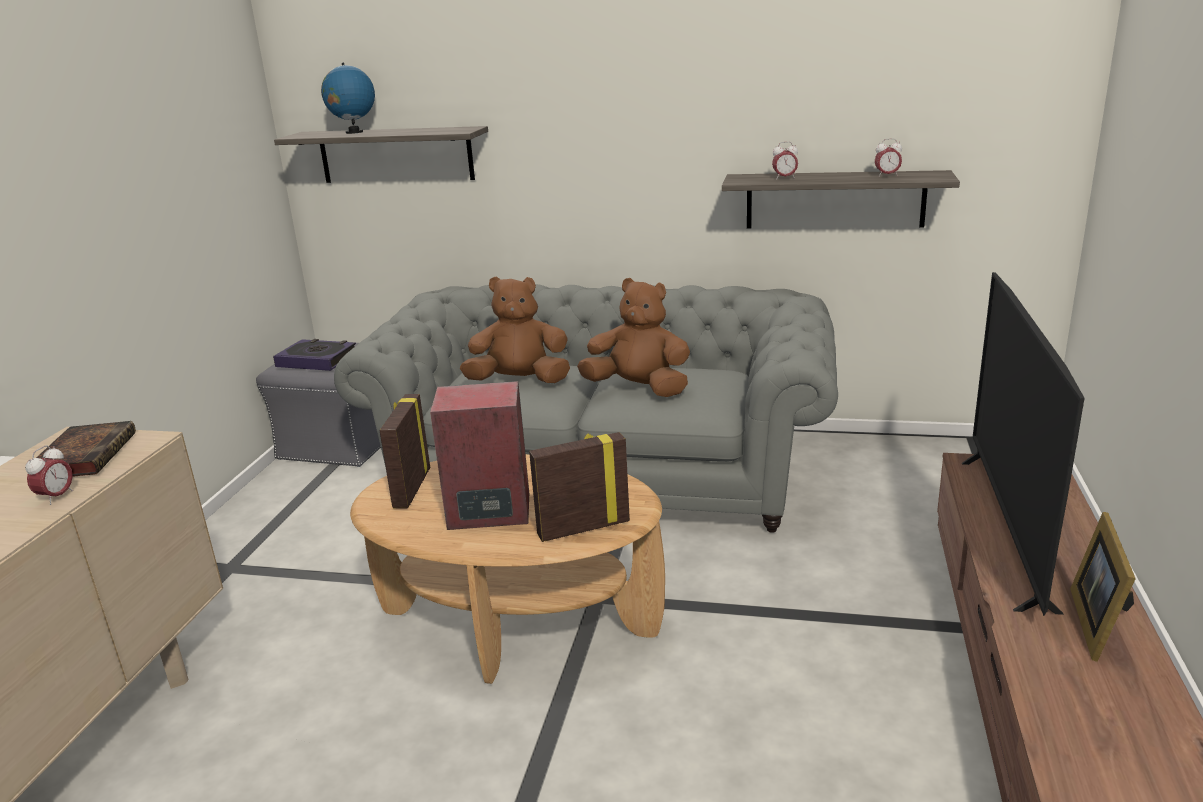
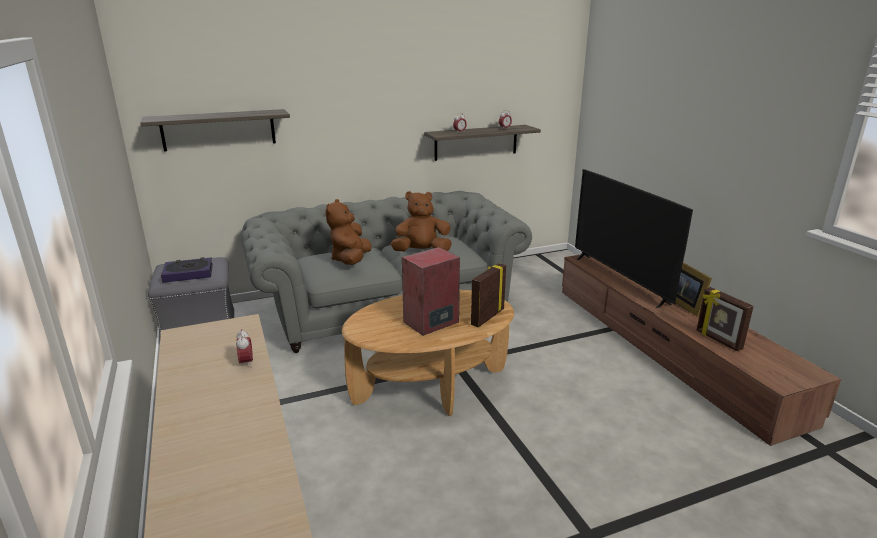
camera: 35 degrees left, 0 degrees up
(85, 455) = (216, 340): book -> none
(354, 132) = (195, 115): globe -> none
(411, 488) = (372, 323): picture frame -> picture frame (718, 340)
(519, 381) = (350, 260): brown plush toy -> brown plush toy turned 45 degrees counterclockwise

